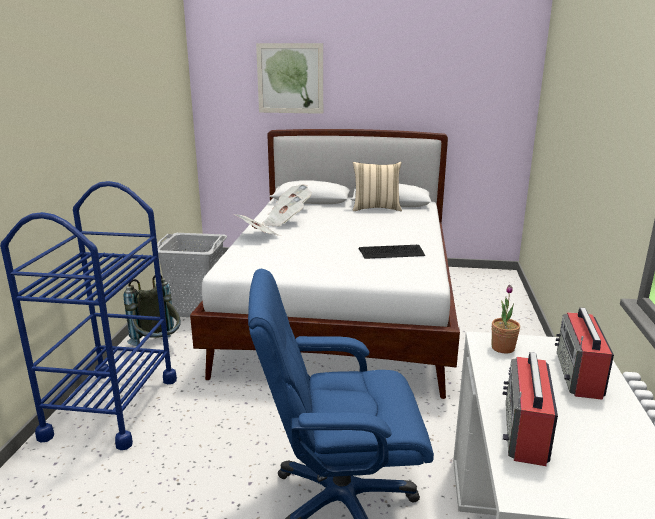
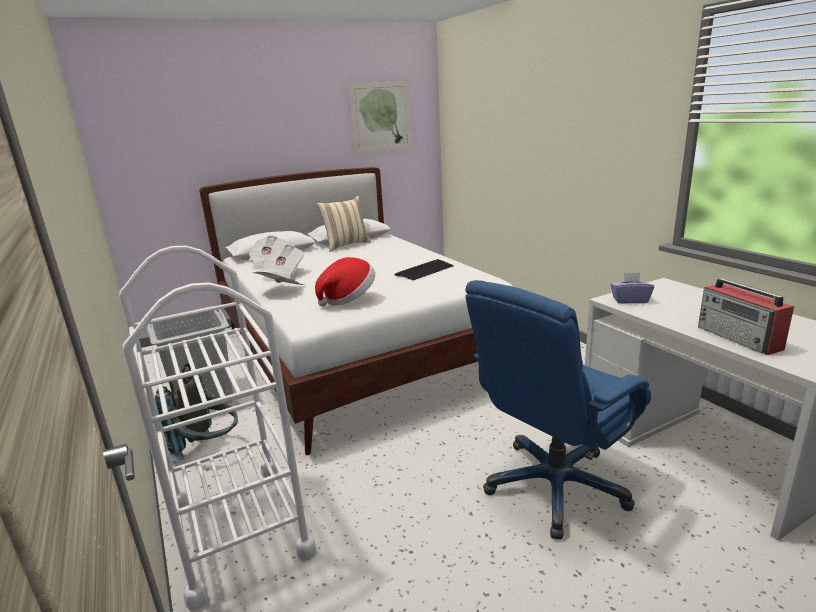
camera: 35 degrees left, 0 degrees up
(112, 407) = (238, 528): blue cart -> white cart
(285, 258) = (348, 299): none -> hat
(290, 78) = (212, 127): picture -> picture (381, 117)
(503, 348) = (630, 300): potted plant -> purple tissue box
(579, 375) = (695, 299): radio -> none

